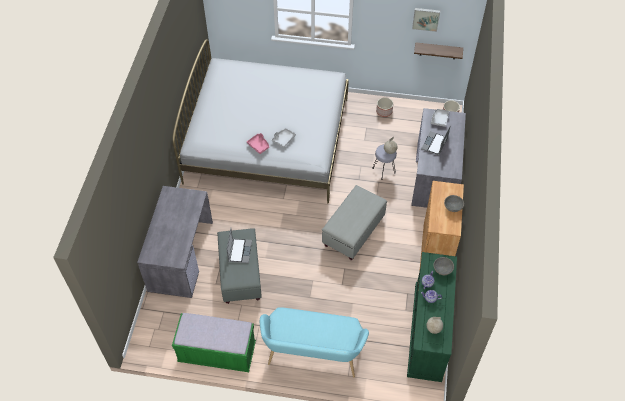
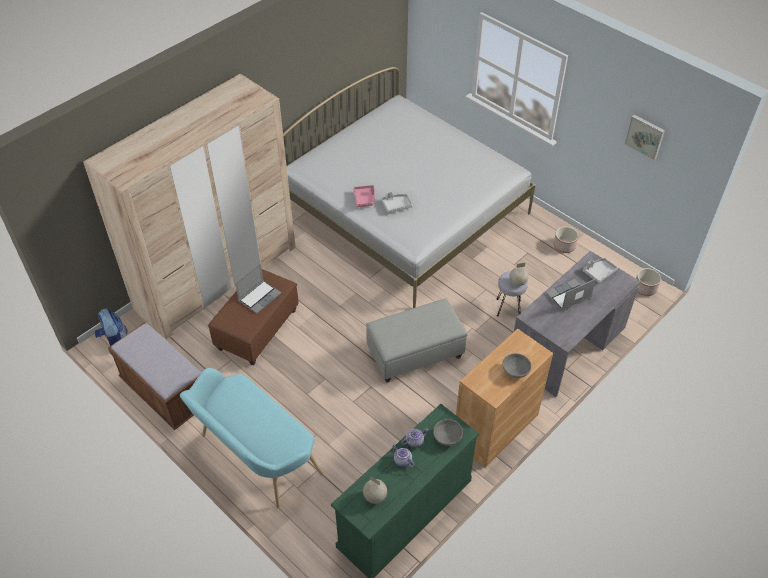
camera: 35 degrees right, 5 degrees down
(148, 341) = (114, 341): none -> backpack
(180, 255) = (217, 277): grey desk -> beige wardrobe
(217, 353) = (165, 393): green bench -> brown bench
(240, 274) = (258, 329): grey ottoman -> brown ottoman
(438, 51) = (653, 190): shelf -> none

